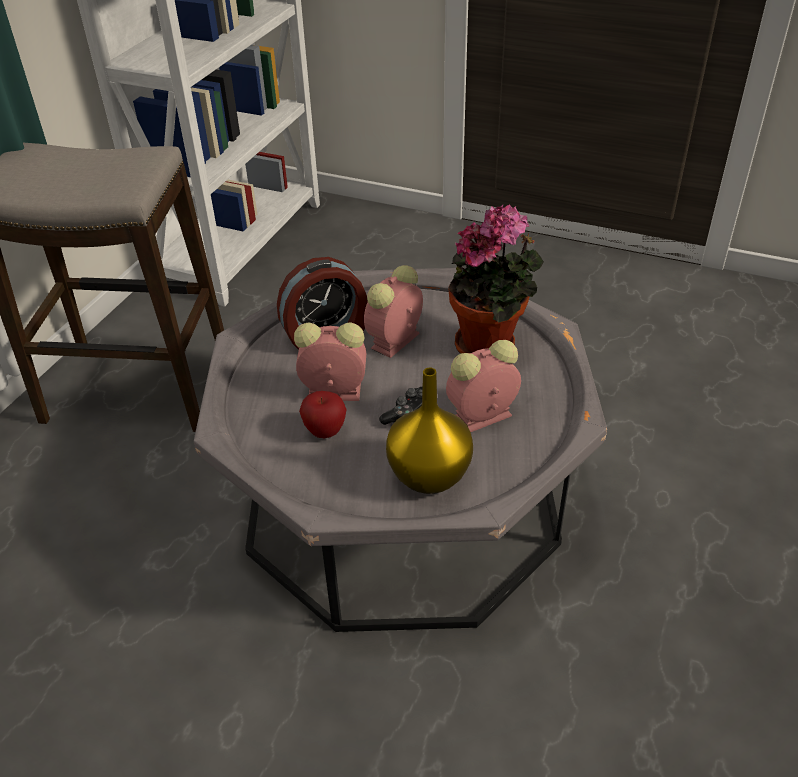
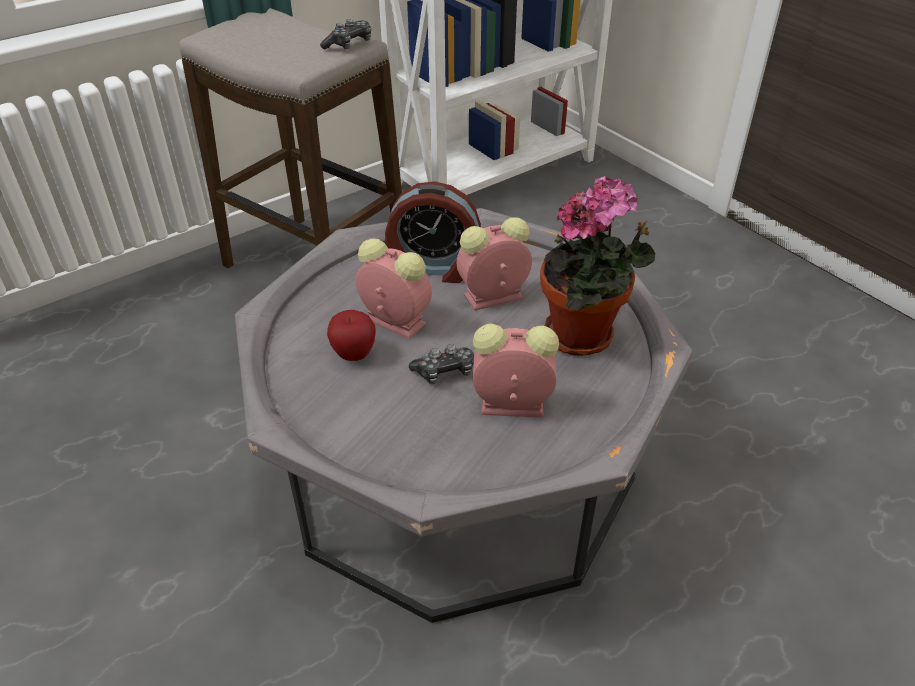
camera: 30 degrees right, 0 degrees up
(149, 157) = (349, 44): none -> game controller
(427, 476) = (407, 438): yellow vase -> none

